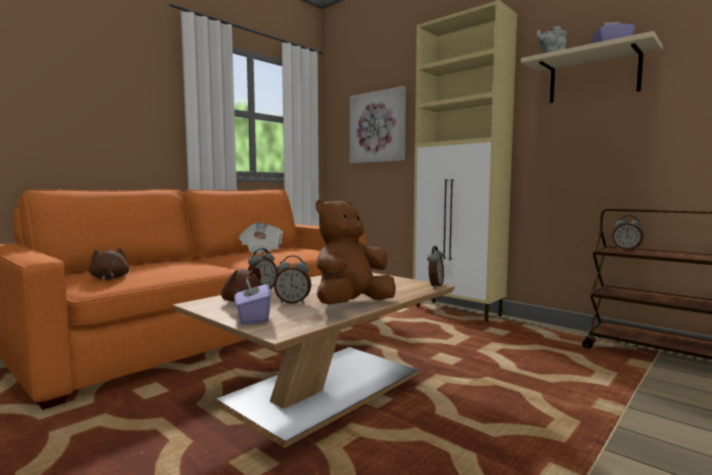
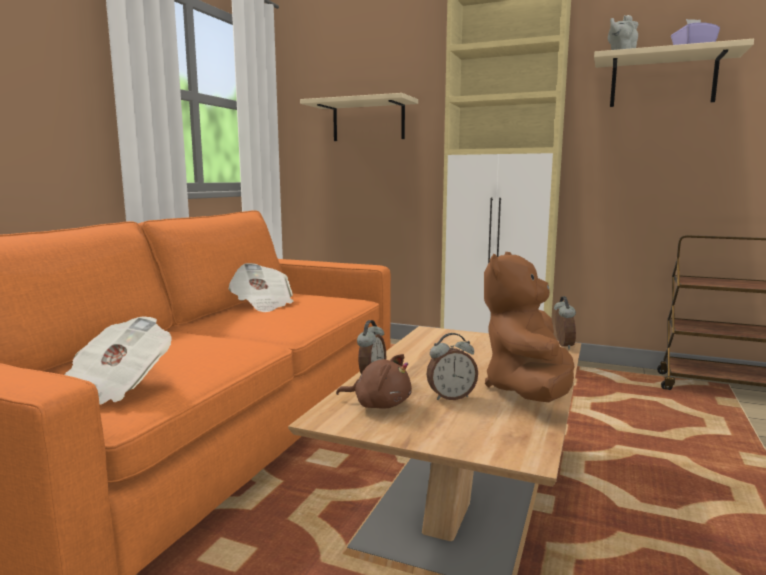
camera: 20 degrees left, 5 degrees up
(109, 278) = (115, 389): brown plush toy -> newspaper
(252, 318) = (449, 434): purple tissue box -> none
(378, 127) = (368, 121): picture -> beige shelf
(626, 249) = (699, 278): alarm clock -> none

